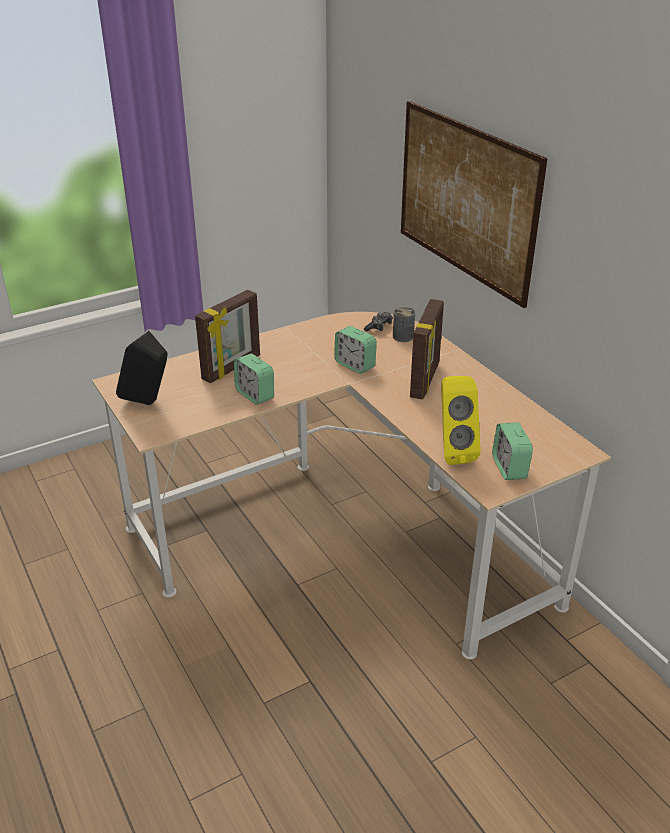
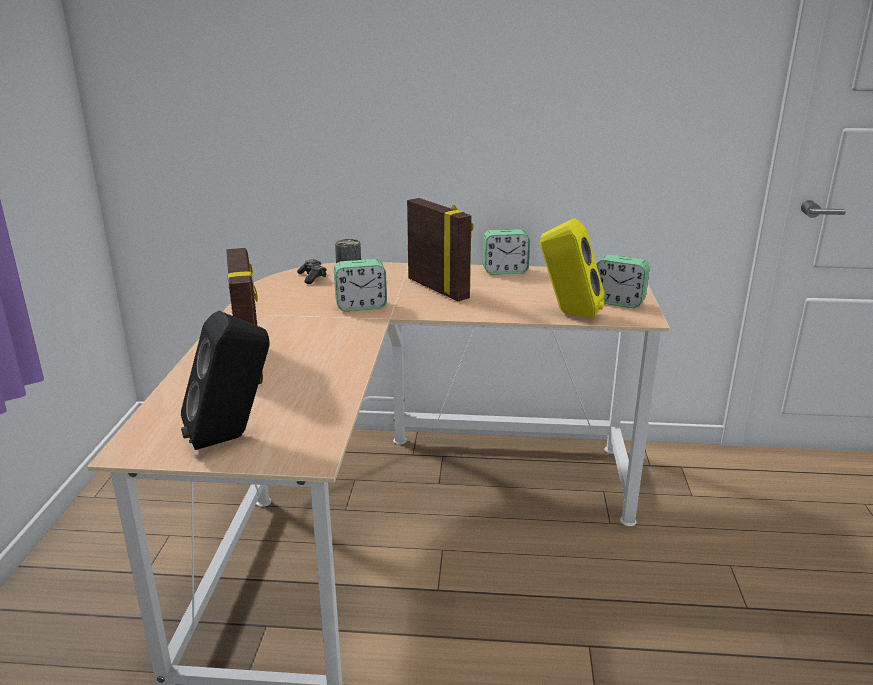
camera: 55 degrees left, 10 degrees down
(255, 395) = (330, 367): alarm clock -> alarm clock (505, 271)
(465, 200) = (381, 93): picture -> none

